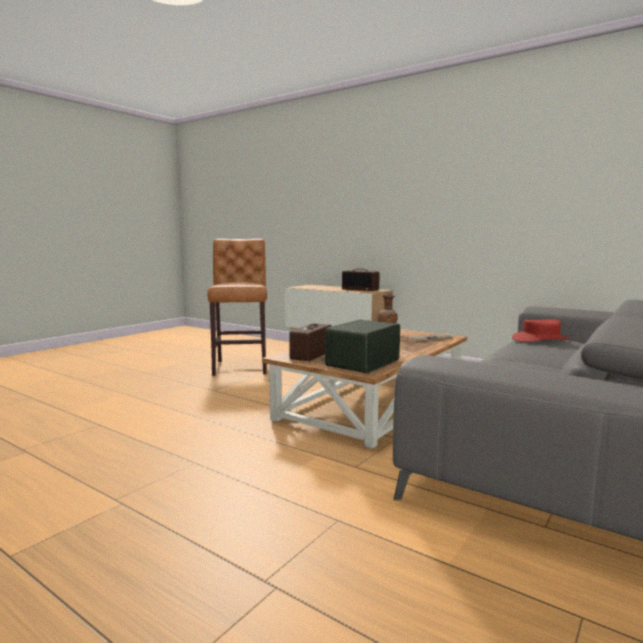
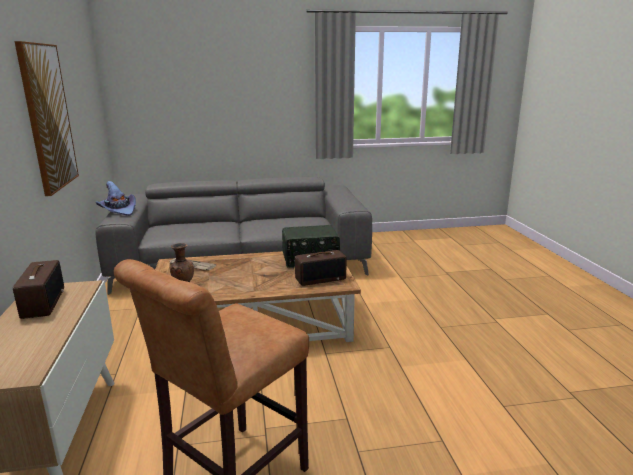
camera: 135 degrees left, 10 degrees up
(485, 194) = (47, 117): none -> picture
(540, 339) = (172, 231): red hat -> none
(574, 309) = (118, 210): none -> purple hat

